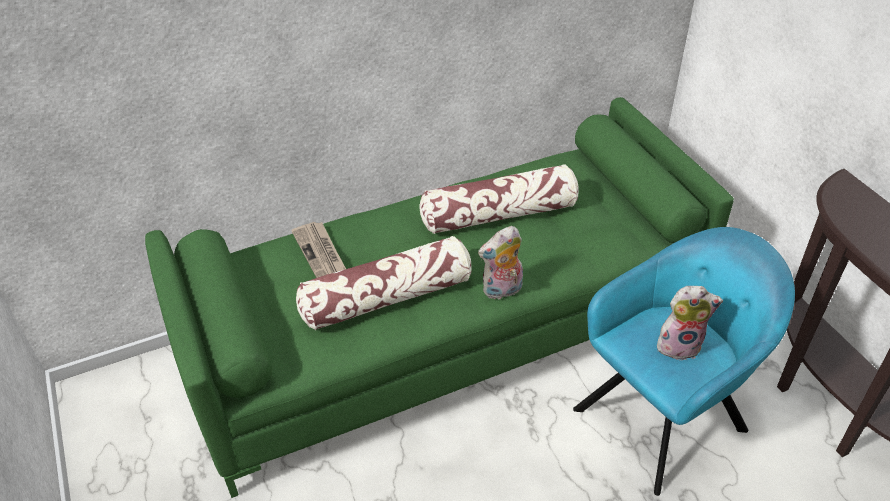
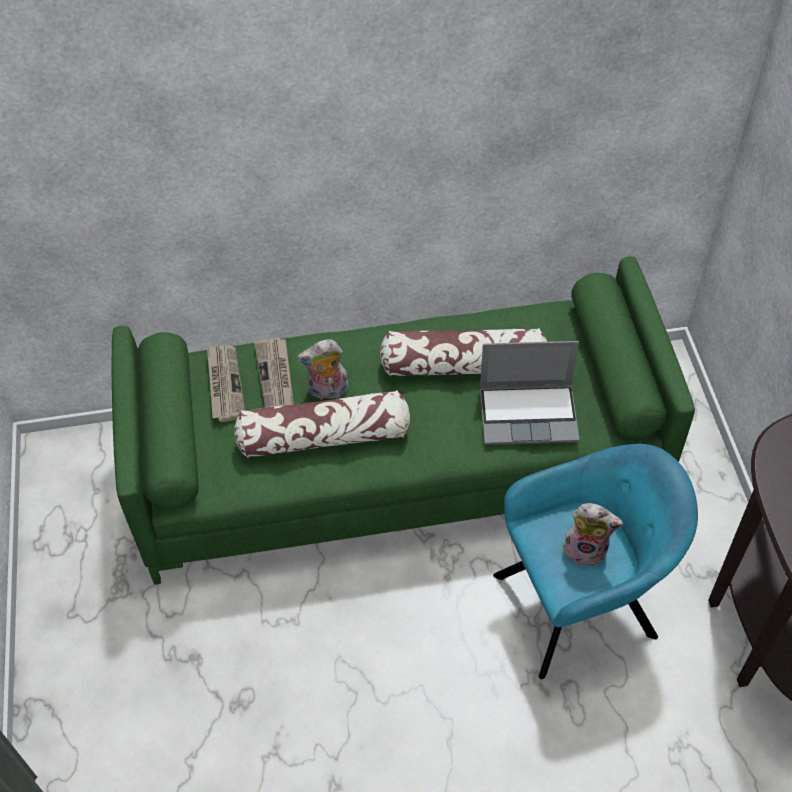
camera: 15 degrees right, 10 degrees up
(271, 272) = (224, 384): none -> newspaper
(502, 291) = (435, 454): plush toy -> plush toy (327, 392)
(577, 240) = (529, 414): none -> laptop

